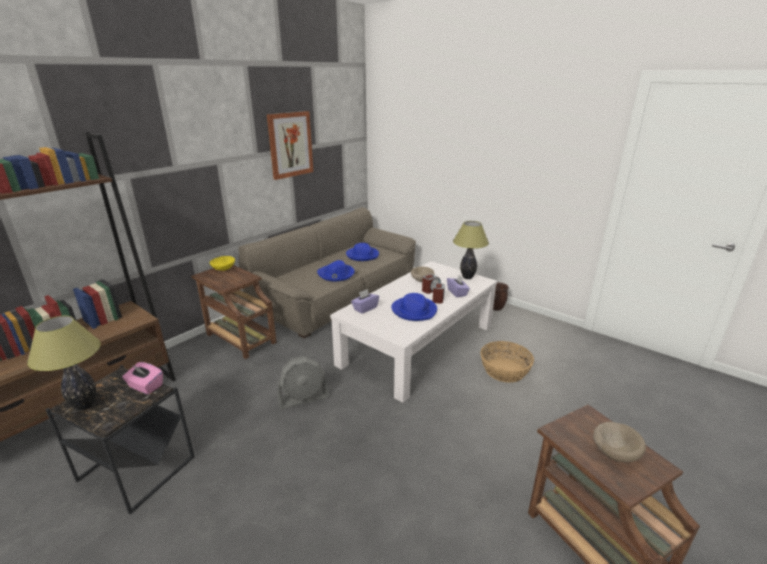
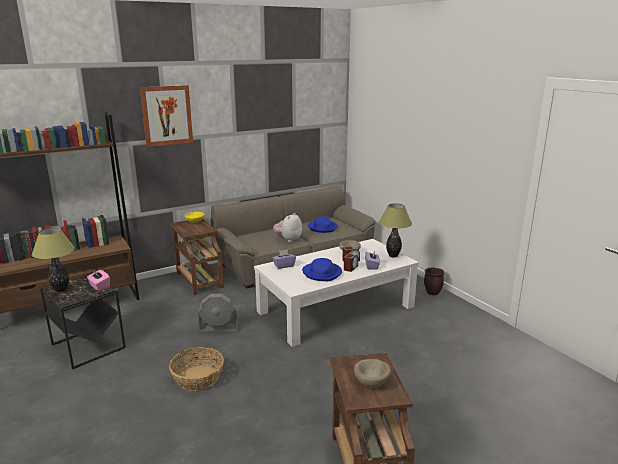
camera: 20 degrees right, 5 degrees down
(290, 144) = (267, 126): picture -> picture (167, 115)
(336, 274) = (288, 239): blue hat -> plush toy
(504, 370) = (397, 341): basket -> basket (197, 378)

